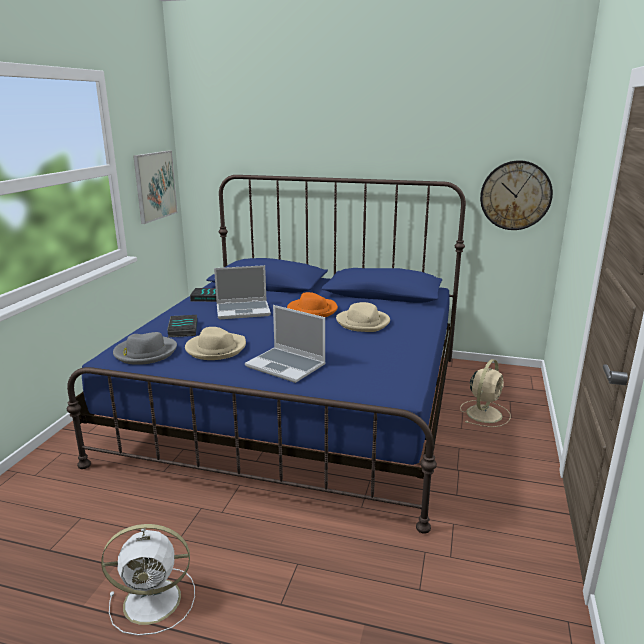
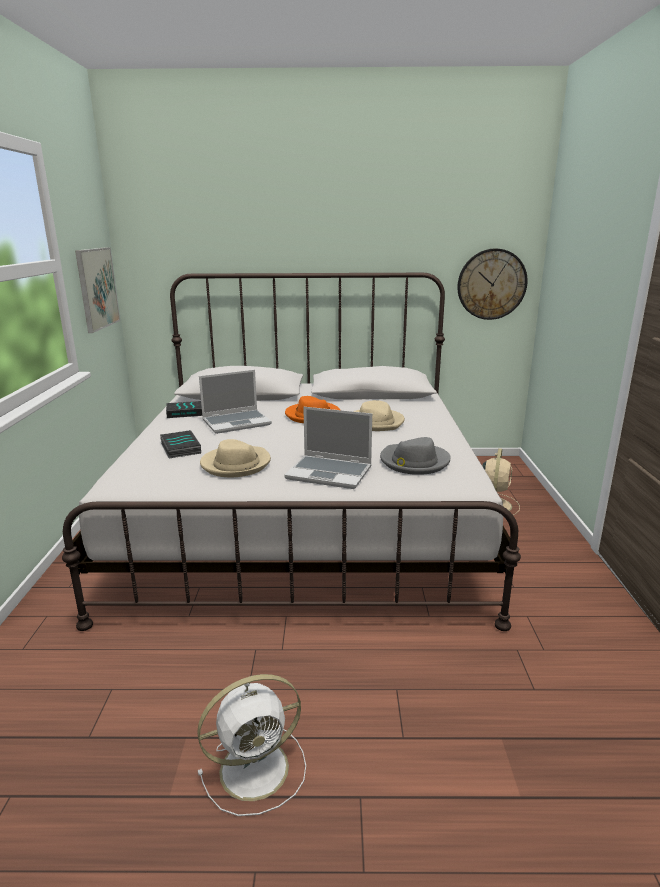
camera: 15 degrees left, 0 degrees up
(145, 353) = (153, 478): grey hat -> grey hat (414, 462)
(298, 404) = (303, 520): blue bed -> white bed

